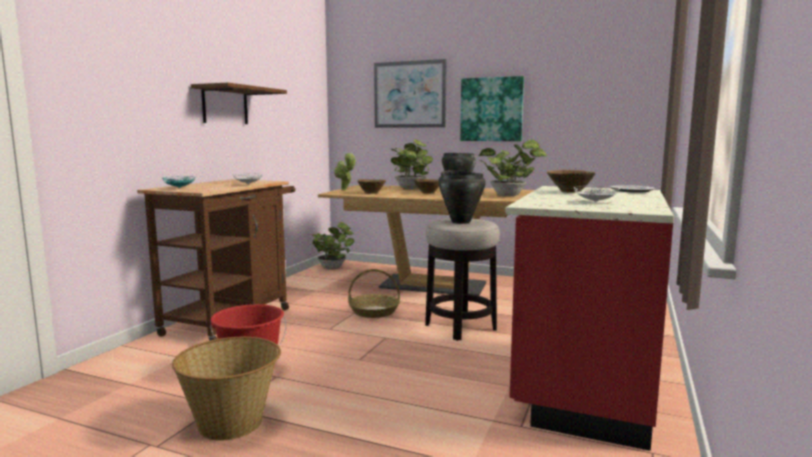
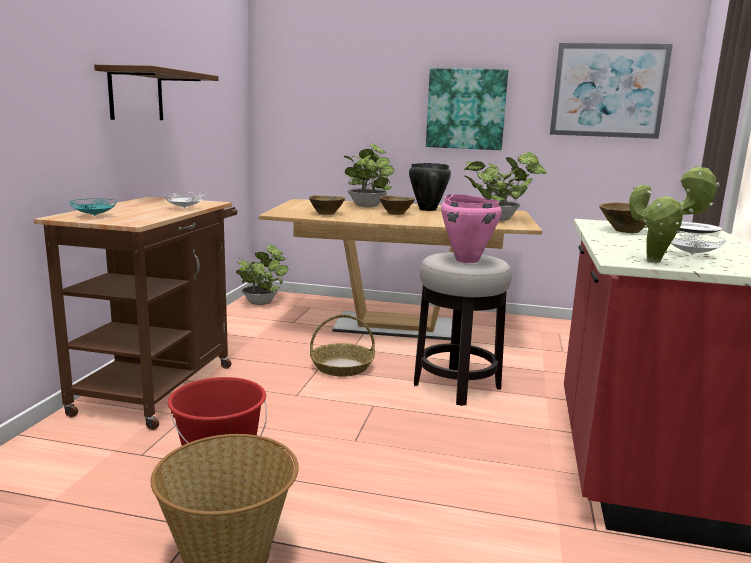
camera: 10 degrees left, 5 degrees up
(344, 190) = (287, 208): potted plant -> potted plant (658, 262)
(410, 94) = (361, 85): picture -> picture (608, 91)
(461, 222) = (467, 260): black cooking pot -> pink cooking pot

